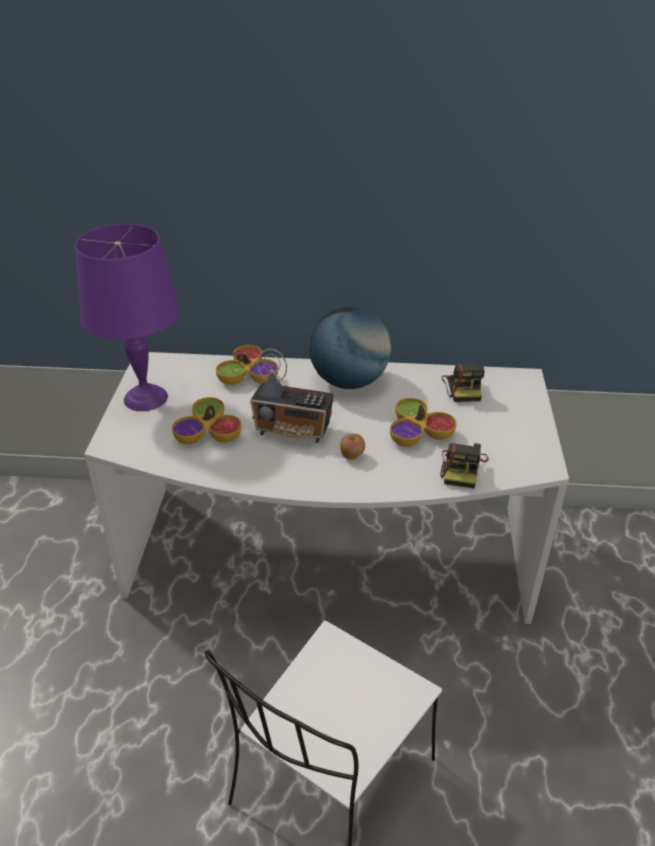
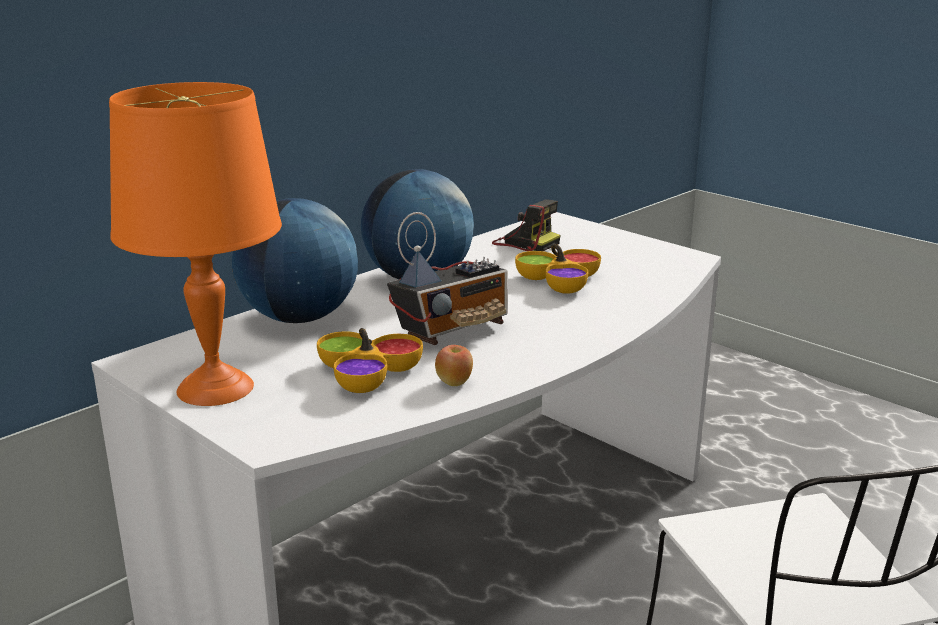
camera: 50 degrees left, 15 degrees down
(145, 398) = (214, 388): purple table lamp -> orange table lamp
(248, 375) = (299, 318): bowl -> globe
(352, 456) = (549, 319): apple -> apple (454, 382)
(462, 468) = (646, 284): camera -> none

